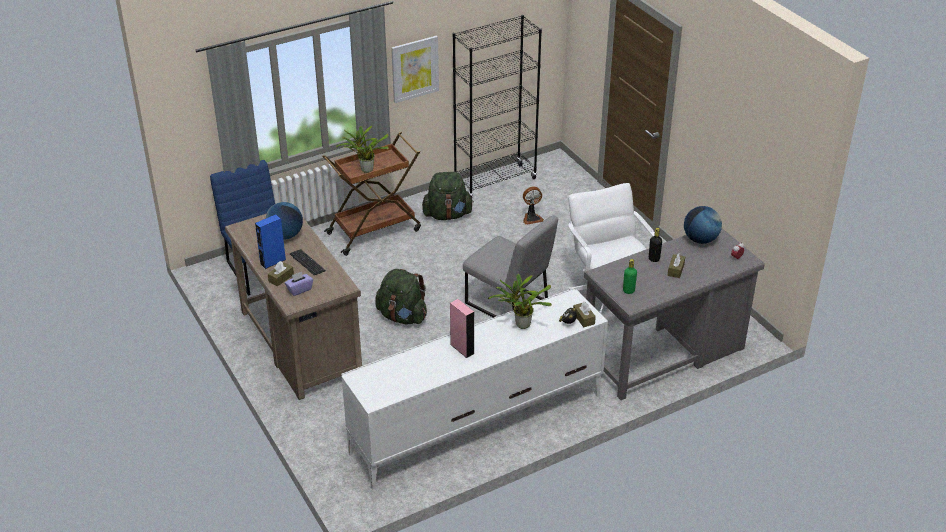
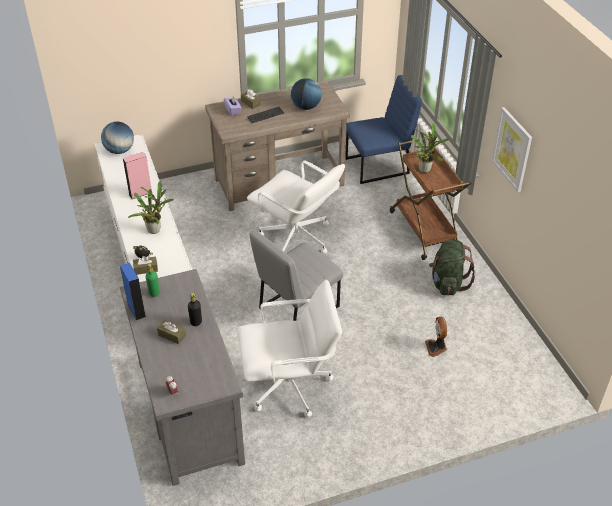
camera: 100 degrees right, 5 degrees up
(273, 262) = (272, 100): blue speaker -> blue speaker (136, 310)
(402, 316) = (296, 238): green backpack -> white office chair
(495, 182) = (508, 328): black bookcase -> none
(700, 239) = (216, 368): globe -> globe (119, 150)

